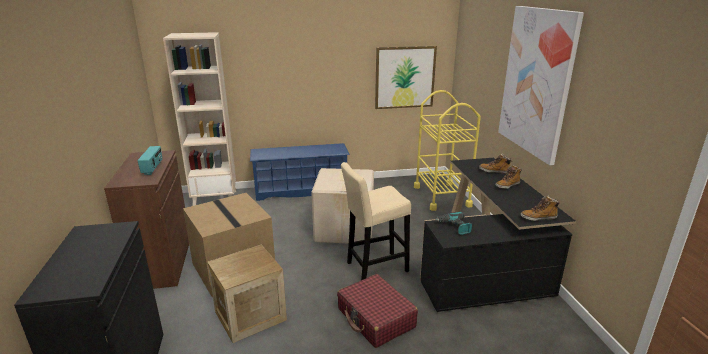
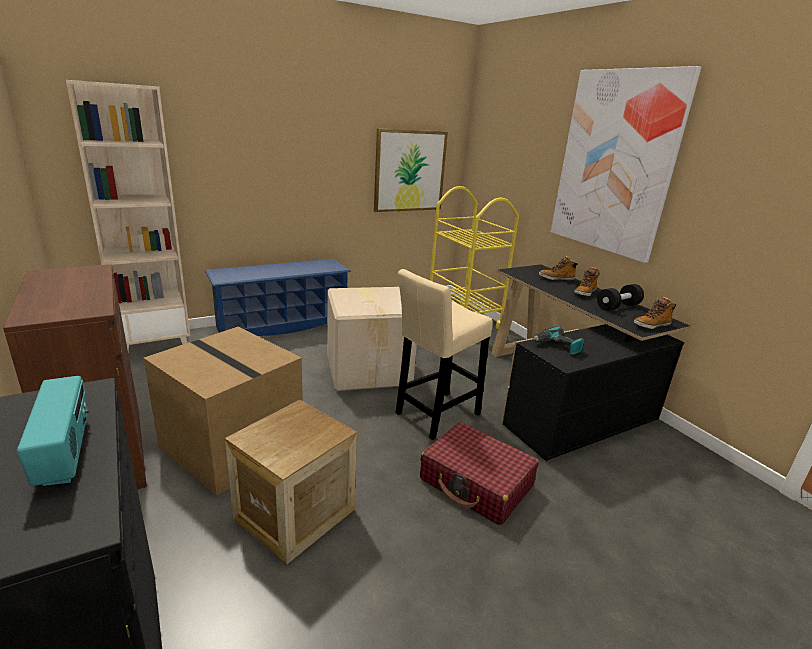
camera: 20 degrees left, 0 degrees up
(153, 168) = (88, 292): radio -> radio (66, 452)
(524, 199) = (618, 307): none -> black dumbbell

